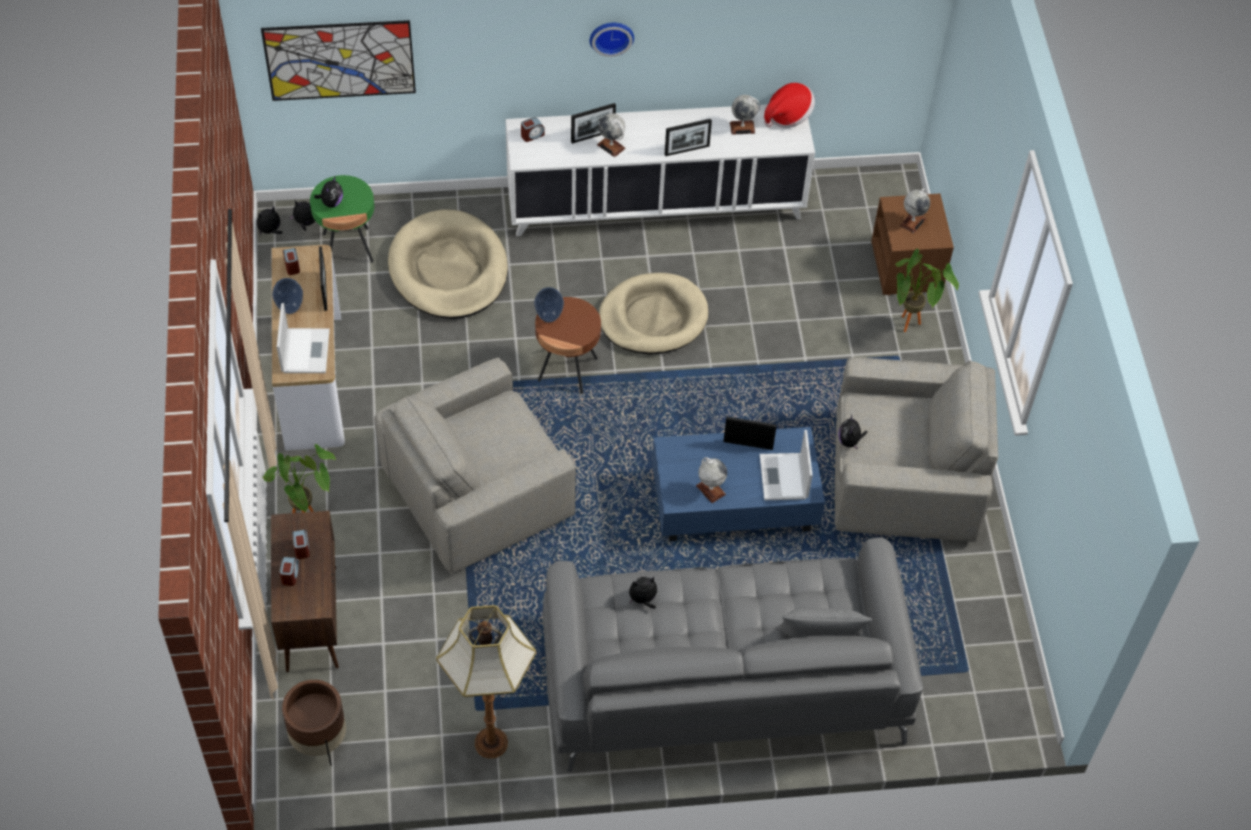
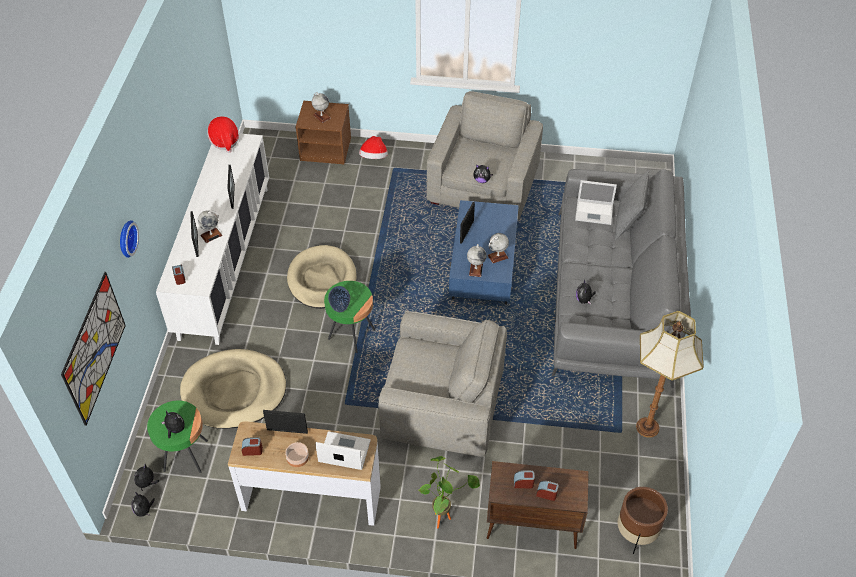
camera: 75 degrees left, 5 degrees down
(290, 308) = (297, 457): vase -> bowl
(477, 492) = (443, 404): grey armchair -> grey armchair turned 60 degrees counterclockwise
(567, 370) = (351, 334): brown side table -> green side table
(611, 36) = (160, 174): wall clock -> wall clock (125, 238)
(742, 127) = (225, 165): globe -> globe (475, 269)
(784, 478) = (496, 220): laptop -> laptop (595, 212)
(911, 328) = (374, 158): potted plant -> hat

